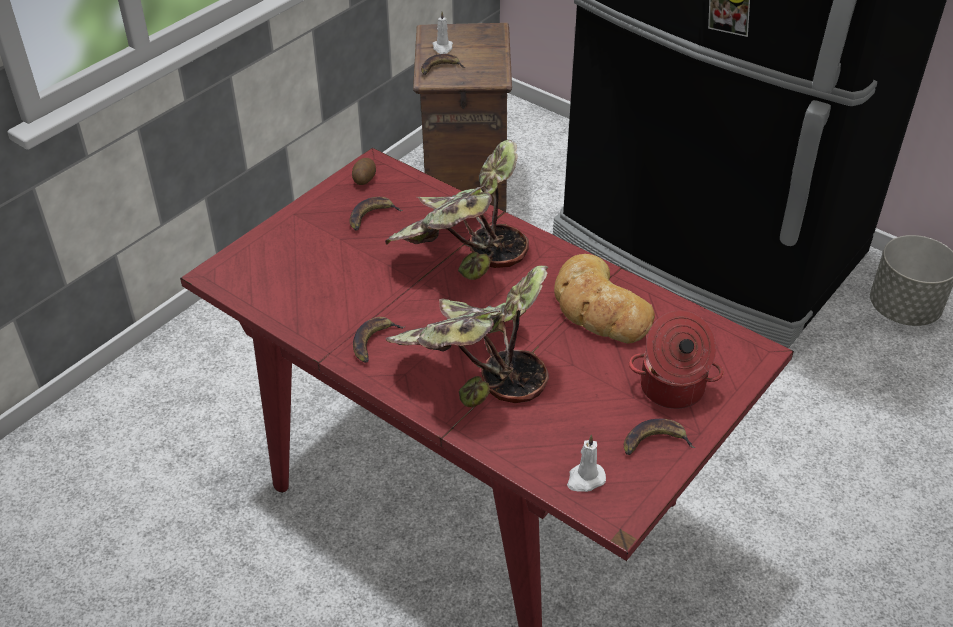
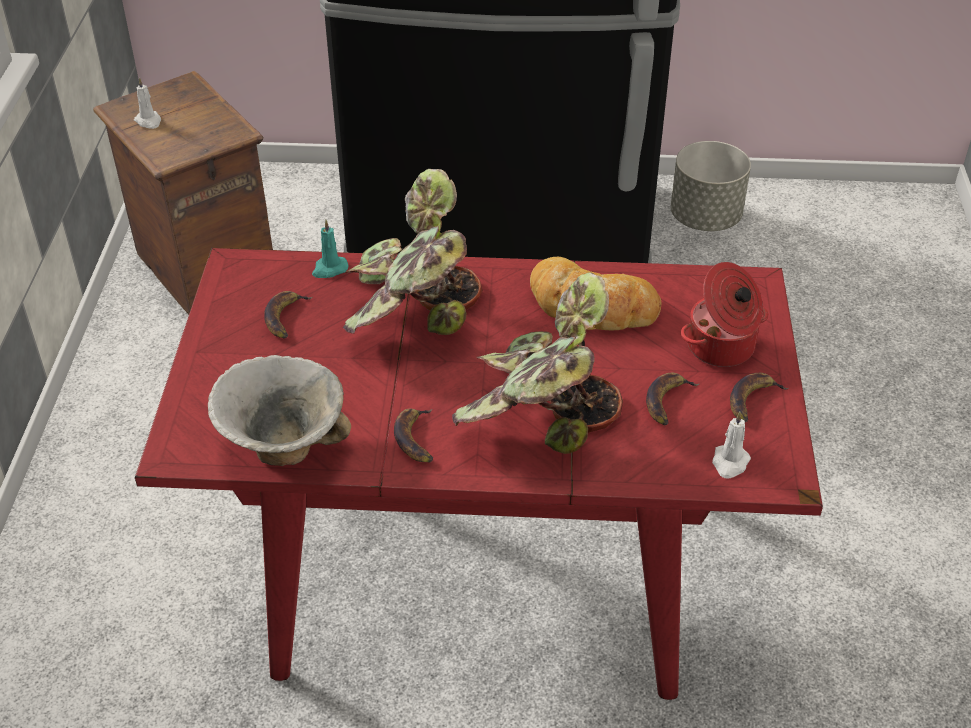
camera: 35 degrees left, 0 degrees up
(285, 303) = (284, 446): none -> bowl
(364, 179) = (237, 283): potato -> none
(434, 196) = (329, 269): none -> turquoise candle
(440, 68) = (167, 143): banana -> banana (667, 402)

